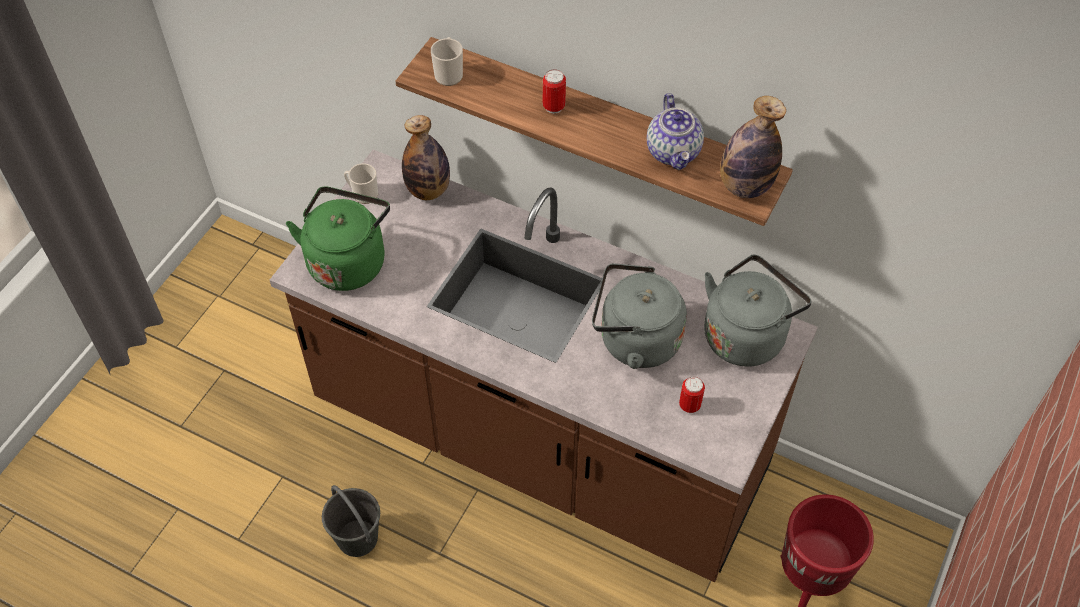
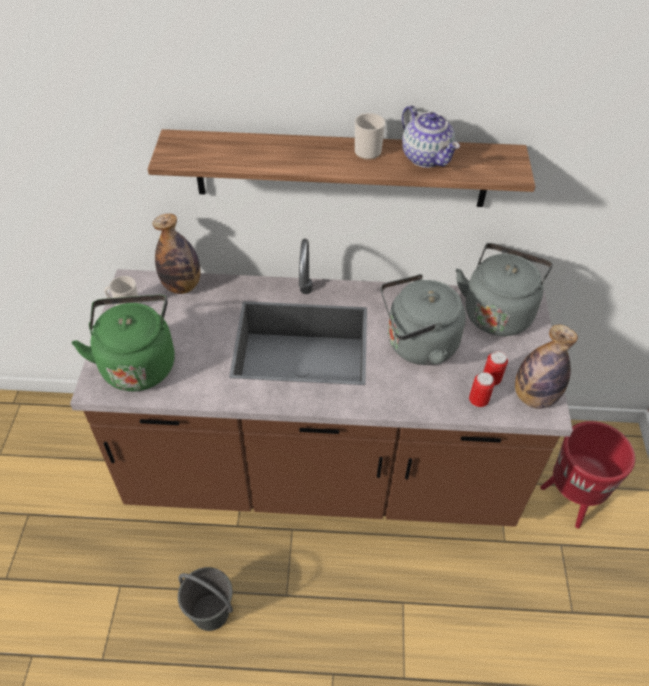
camera: 25 degrees left, 5 degrees down
(449, 73) = (195, 151): mug -> mug (366, 150)
(553, 107) = (304, 152): can -> can (478, 401)
(745, 186) = (500, 166): bottle -> bottle (534, 397)

